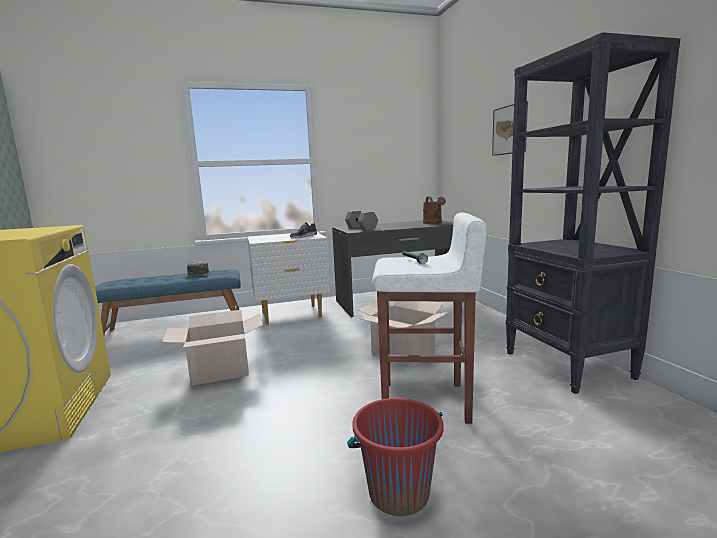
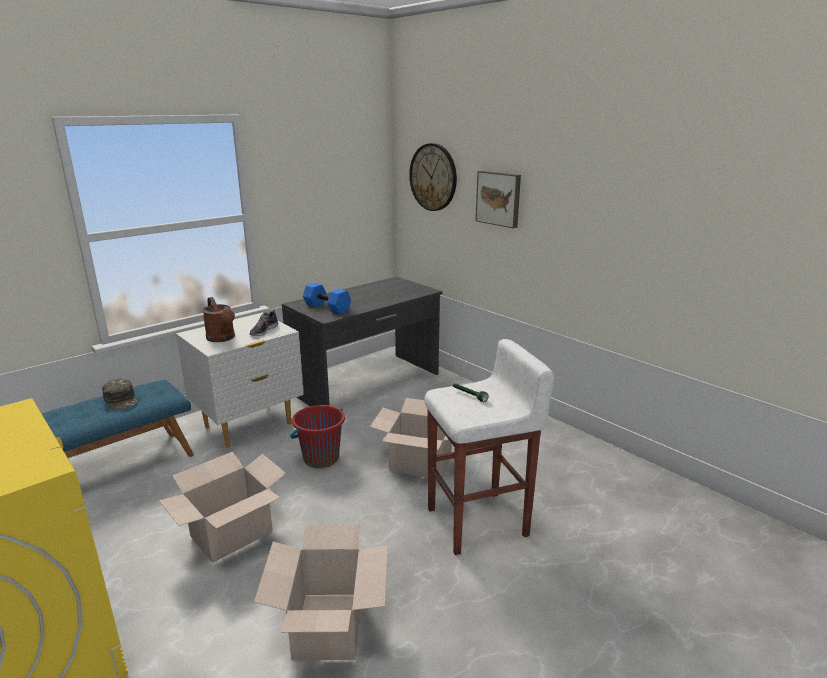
camera: 25 degrees left, 10 degrees up
(228, 447) = (327, 626): none -> cardboard box
(360, 228) = (326, 308): grey dumbbell -> blue dumbbell
(398, 493) = (511, 621): red bucket -> red bucket (321, 458)
(434, 223) = (404, 289): brown watering can -> brown watering can (222, 338)
(464, 129) = (433, 177): none -> wall clock
(568, 365) = (573, 450): black bookcase -> none

